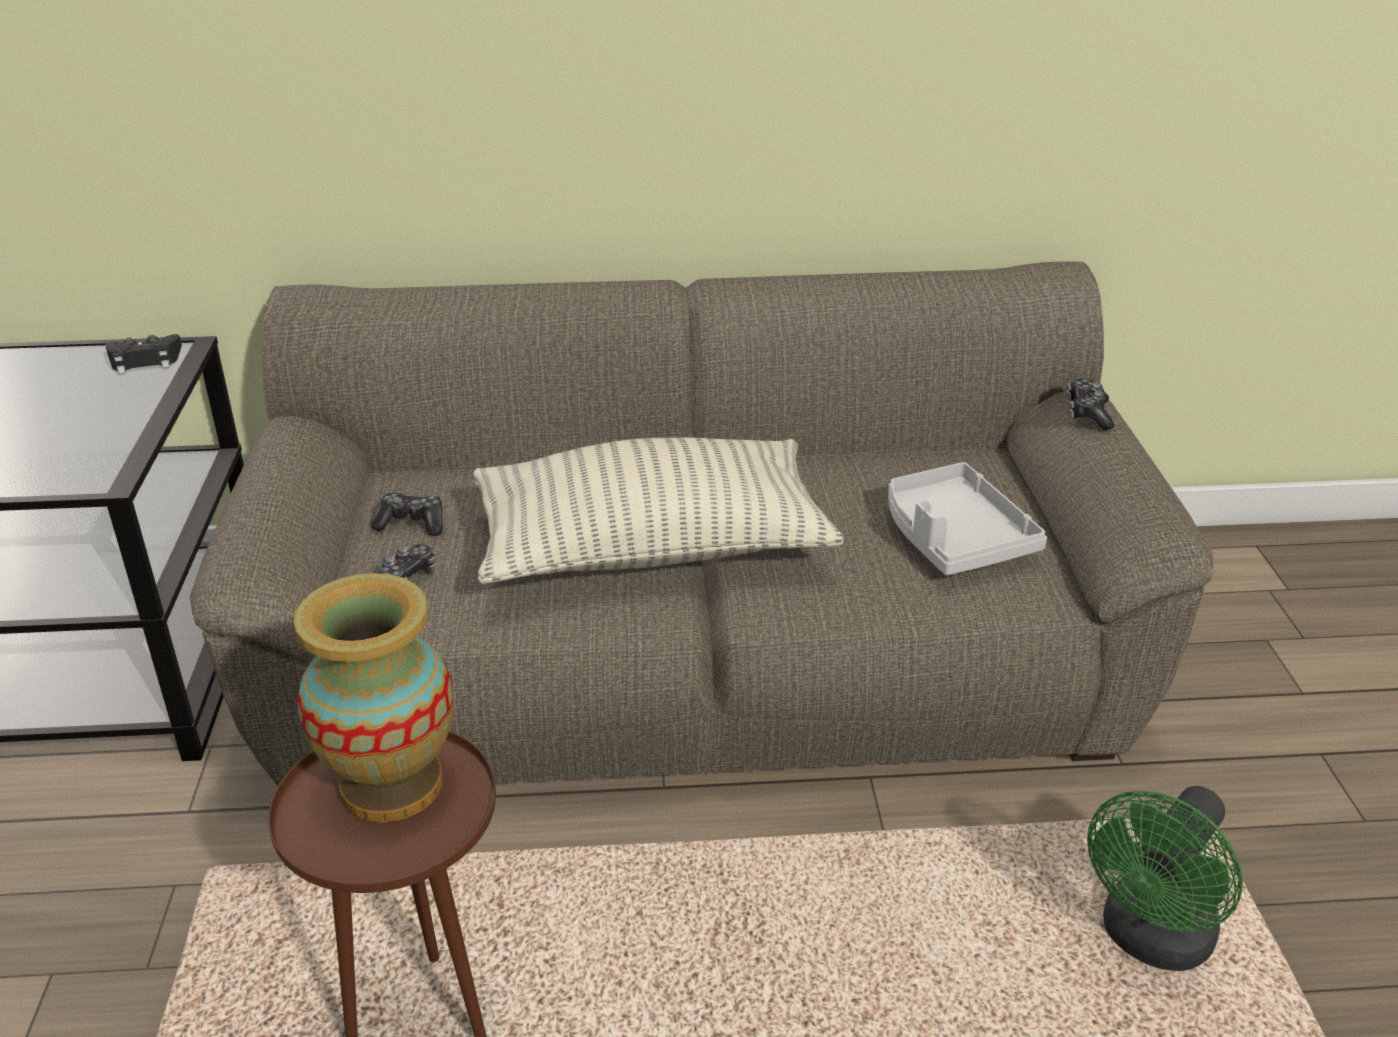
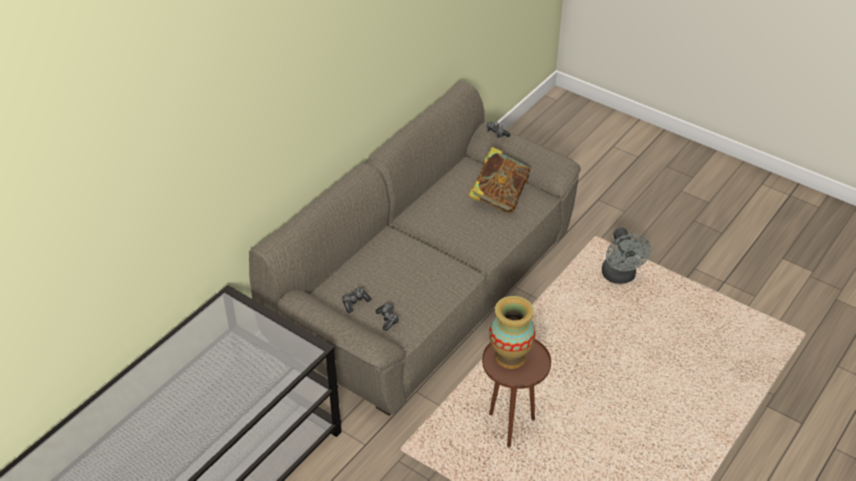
camera: 50 degrees left, 10 degrees up
(145, 360) = (227, 309): black game controller -> none
(652, 549) = (433, 259): pillow -> none
(954, 537) = (498, 198): grey tray -> book
(1151, 941) = (620, 277): green fan -> grey fan

